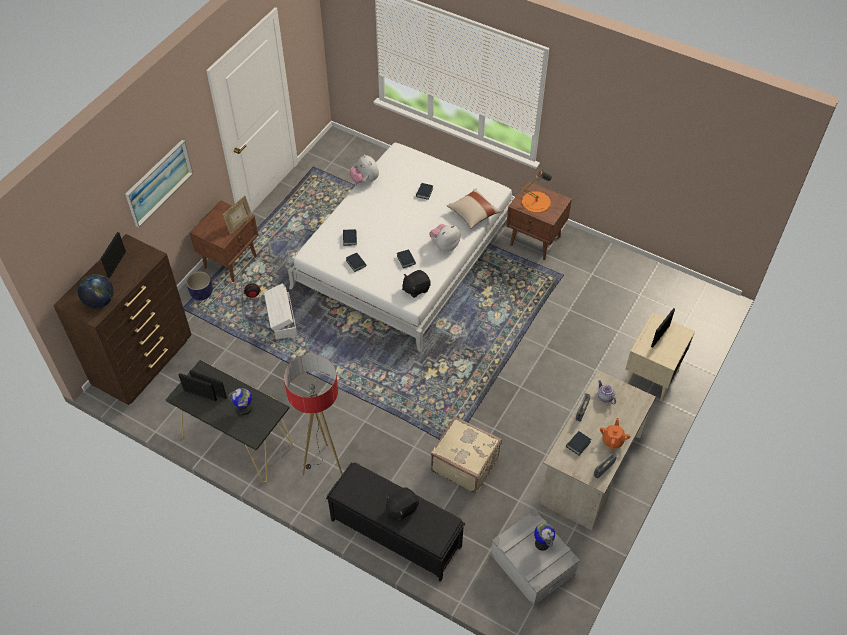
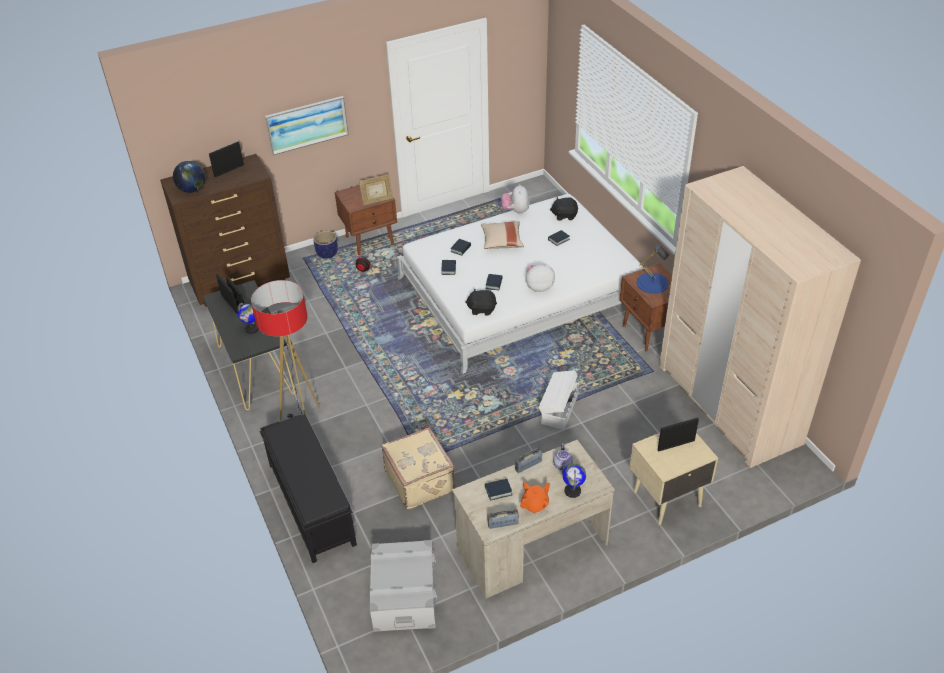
camera: 35 degrees right, 10 degrees down
(282, 320) = (370, 299): white storage box -> white storage box (559, 409)
(402, 508) = (308, 469): black plush toy -> black plush toy (564, 215)
(473, 214) = (588, 272): beige pillow -> beige pillow (502, 242)
(536, 202) = (652, 283): orange table lamp -> blue table lamp
(542, 543) = (412, 571): globe -> globe (572, 491)
(635, 276) = (728, 404): none -> beige wardrobe

